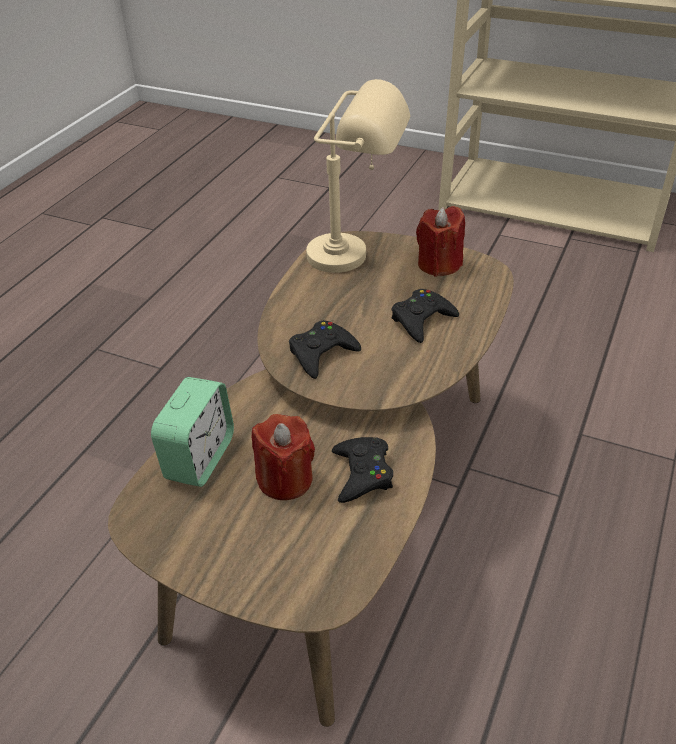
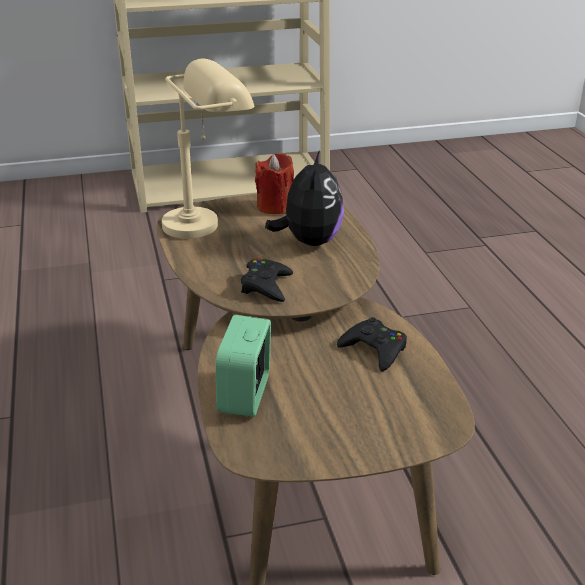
camera: 40 degrees left, 10 degrees down
(200, 458) = (245, 395): alarm clock -> alarm clock turned 150 degrees counterclockwise
(285, 479) = (327, 377): red candle -> none
(422, 320) = (309, 241): black game controller -> plush toy

